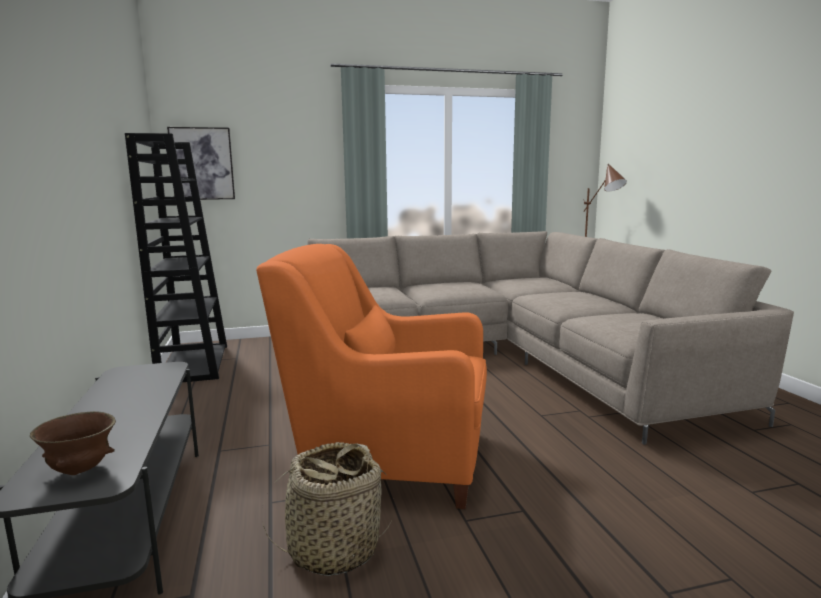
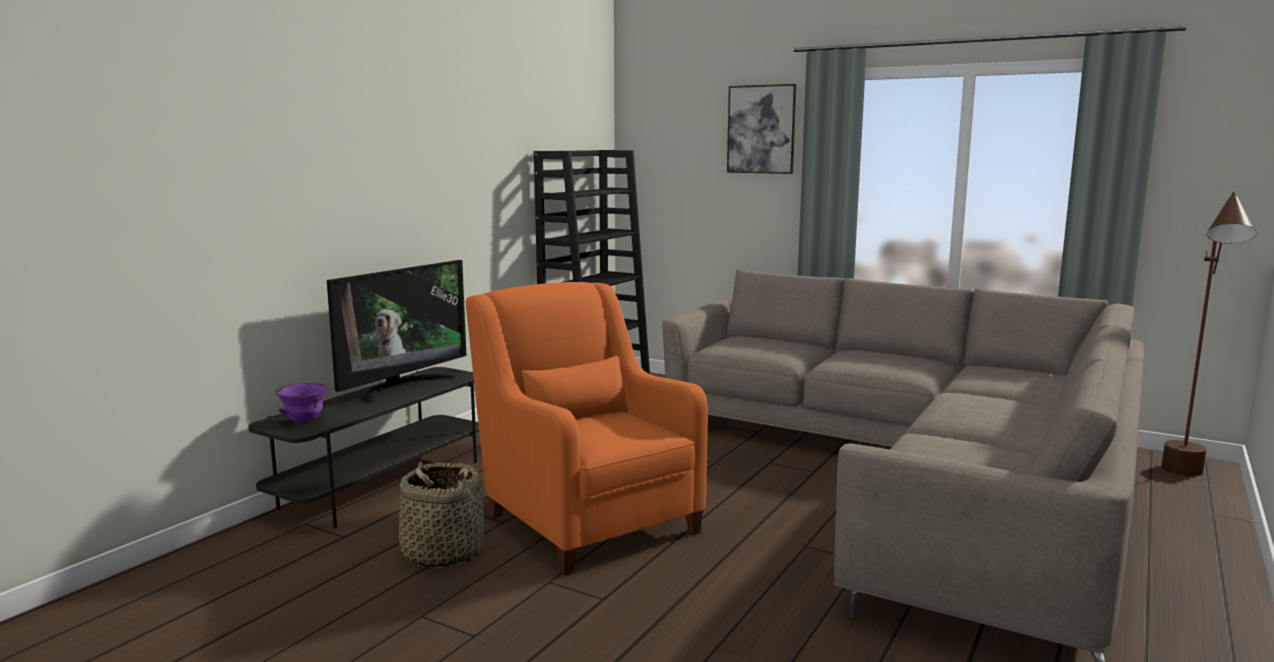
camera: 45 degrees right, 0 degrees up
(80, 471) = (304, 421): brown bowl -> purple bowl
(120, 396) = (401, 387): none -> television
(202, 164) = (655, 171): picture -> picture (761, 129)

